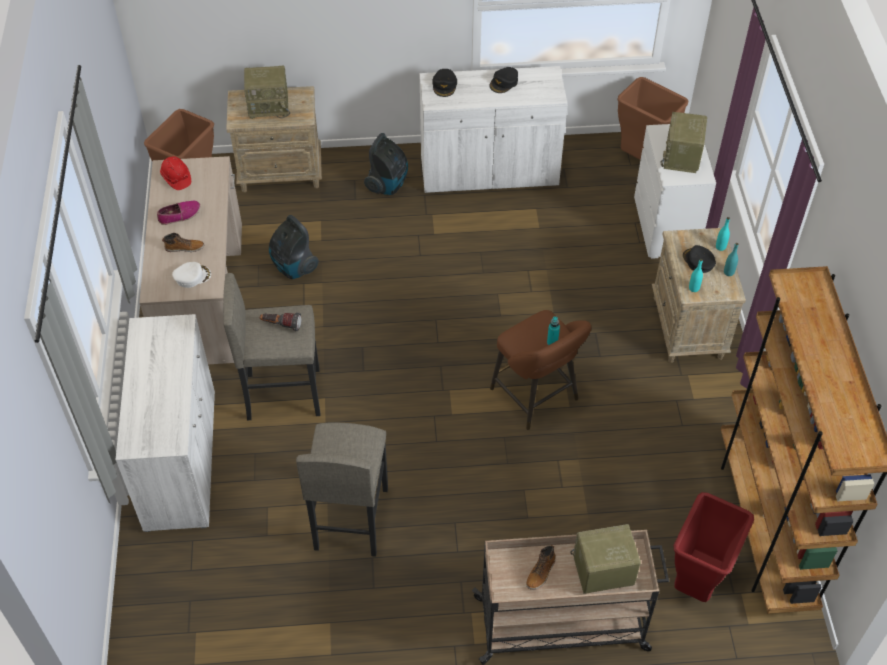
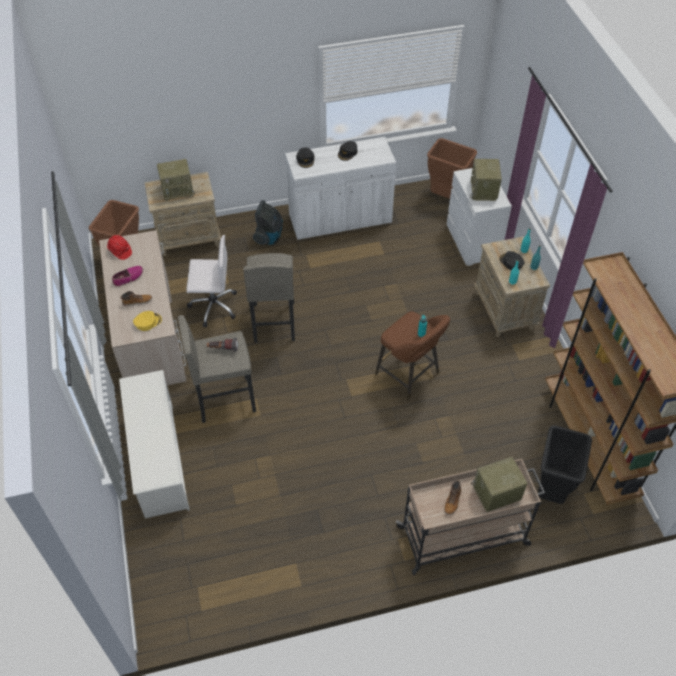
camera: 10 degrees left, 0 degrees up
(181, 460) = (159, 459): white cabinet -> white shoe rack
(192, 276) = (148, 322): white cap -> yellow cap
(293, 267) = (213, 306): vacuum cleaner -> white office chair
(350, 519) = (294, 484): grey stool -> grey stool (273, 322)
(697, 584) = (551, 491): red trash can -> black trash can

